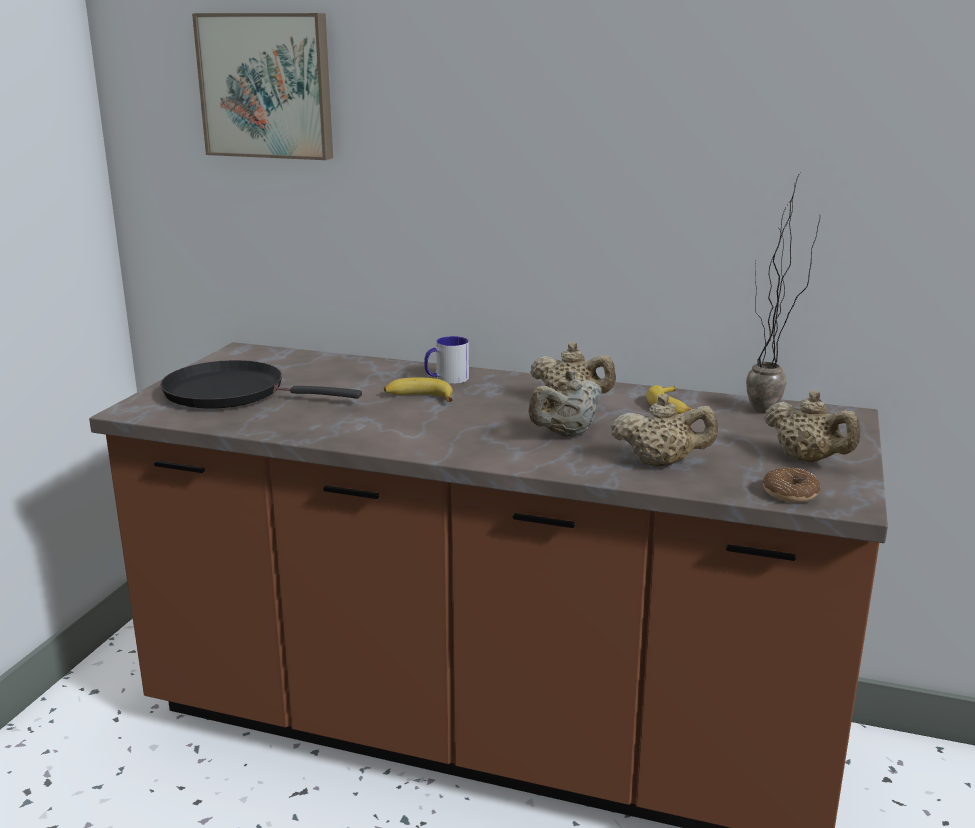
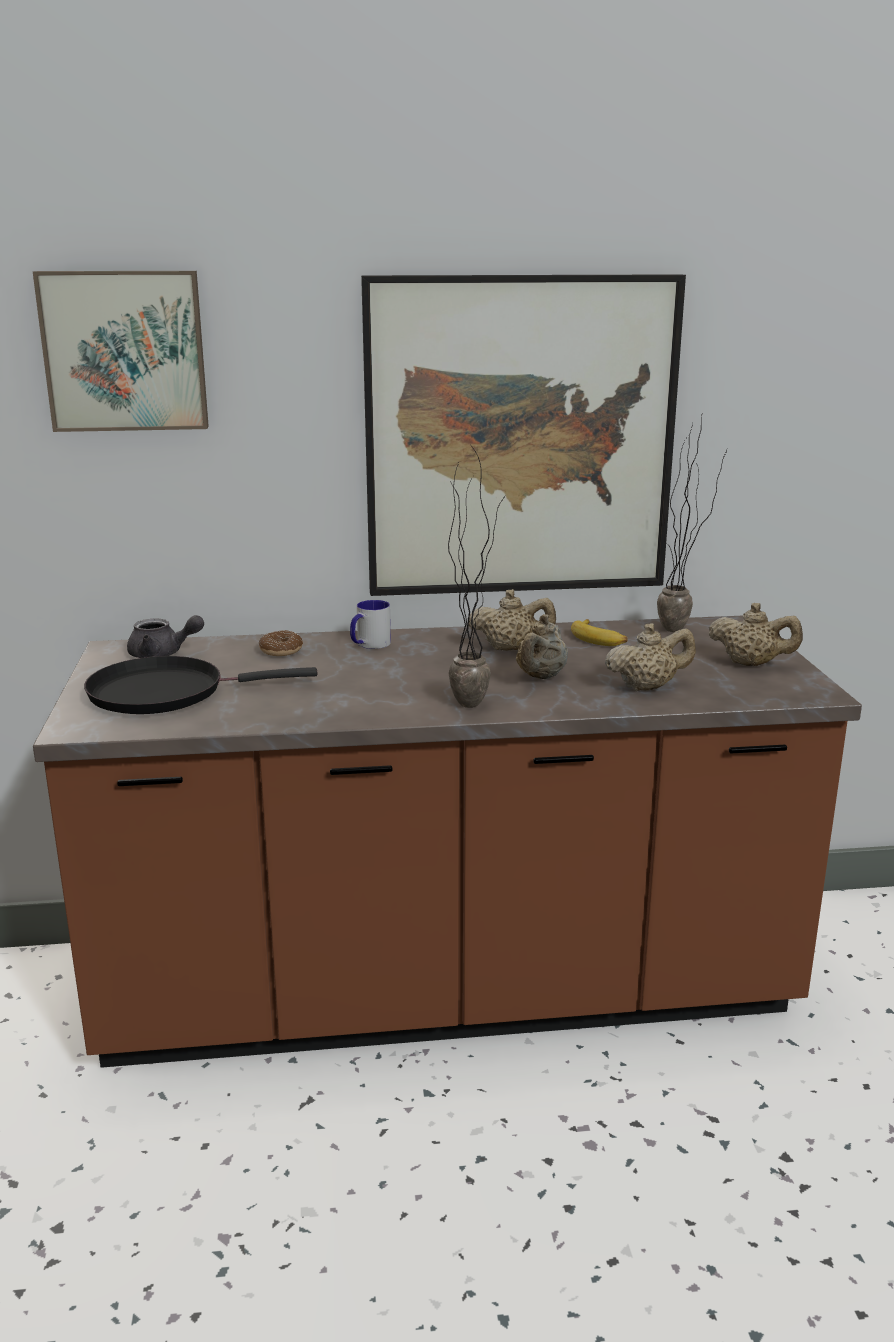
camera: 25 degrees left, 0 degrees up
(270, 361) = (162, 654): none -> grey teapot
(419, 398) = (366, 666): banana -> none
(476, 444) = (475, 700): none -> potted plant
(621, 189) = (519, 438): none -> picture
(790, 493) = (770, 693): donut -> donut (281, 650)

